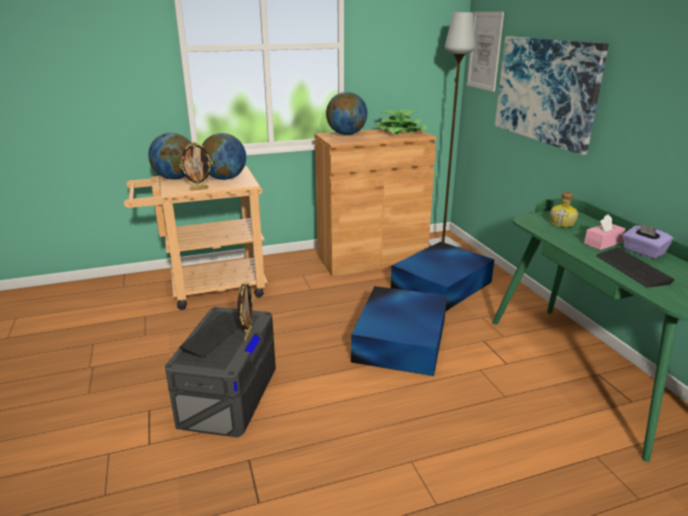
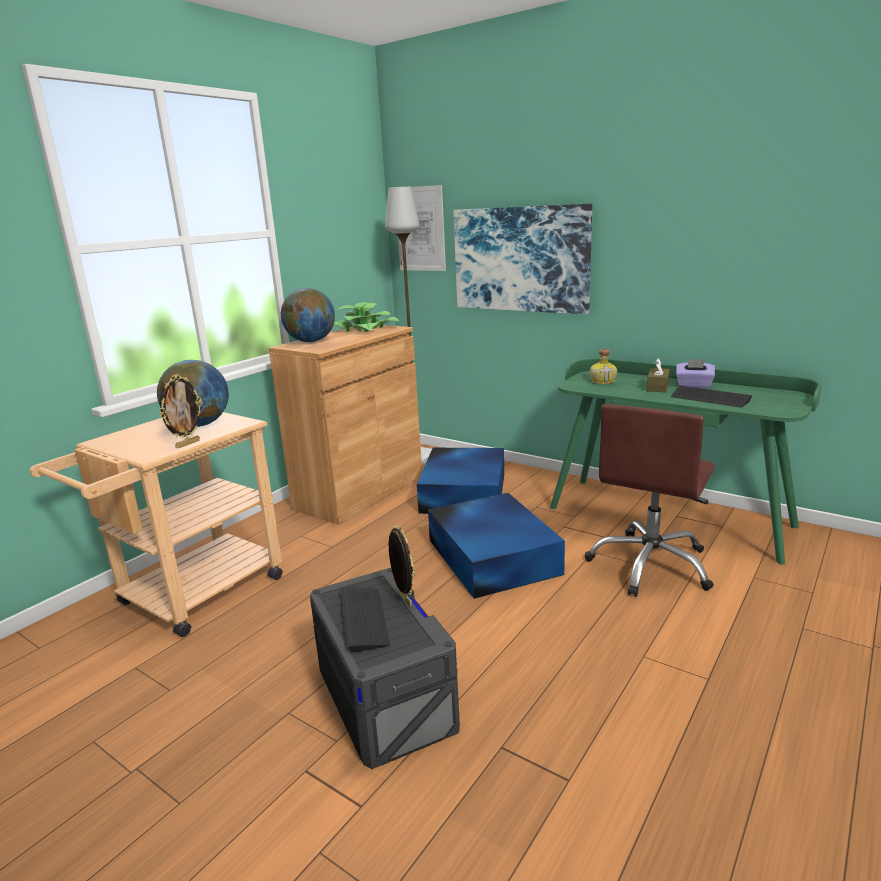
camera: 35 degrees left, 5 degrees down
(175, 178) = (120, 442): globe -> none
(513, 401) = (651, 565): none -> brown office chair
(603, 243) = (657, 387): pink tissue box -> brown tissue box

